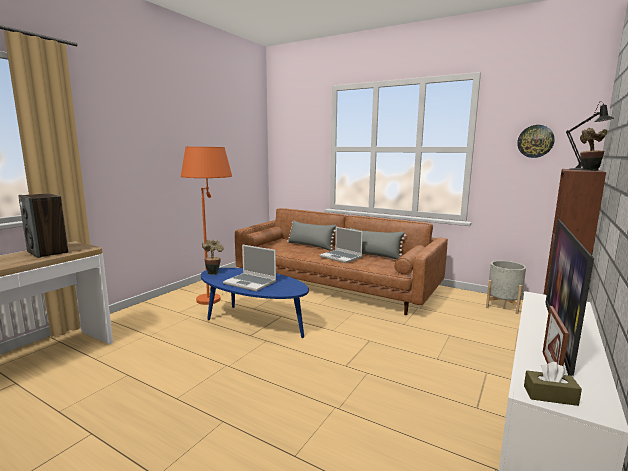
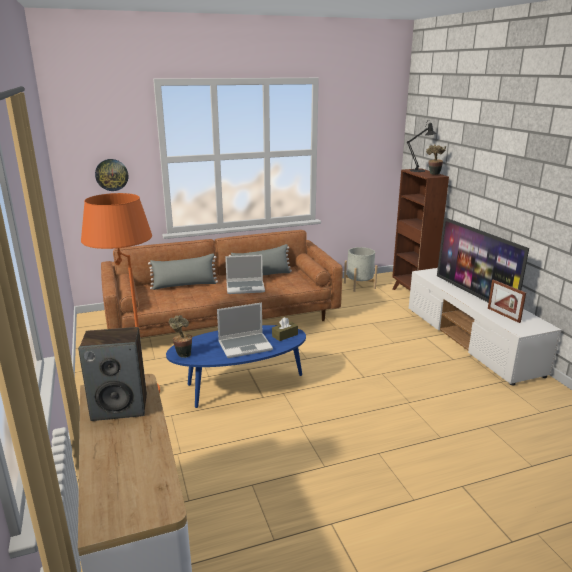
camera: 50 degrees left, 10 degrees up
(535, 141) = (362, 142): wall clock -> wall clock (111, 174)
(550, 395) = (525, 328): brown tissue box -> brown tissue box (285, 335)

